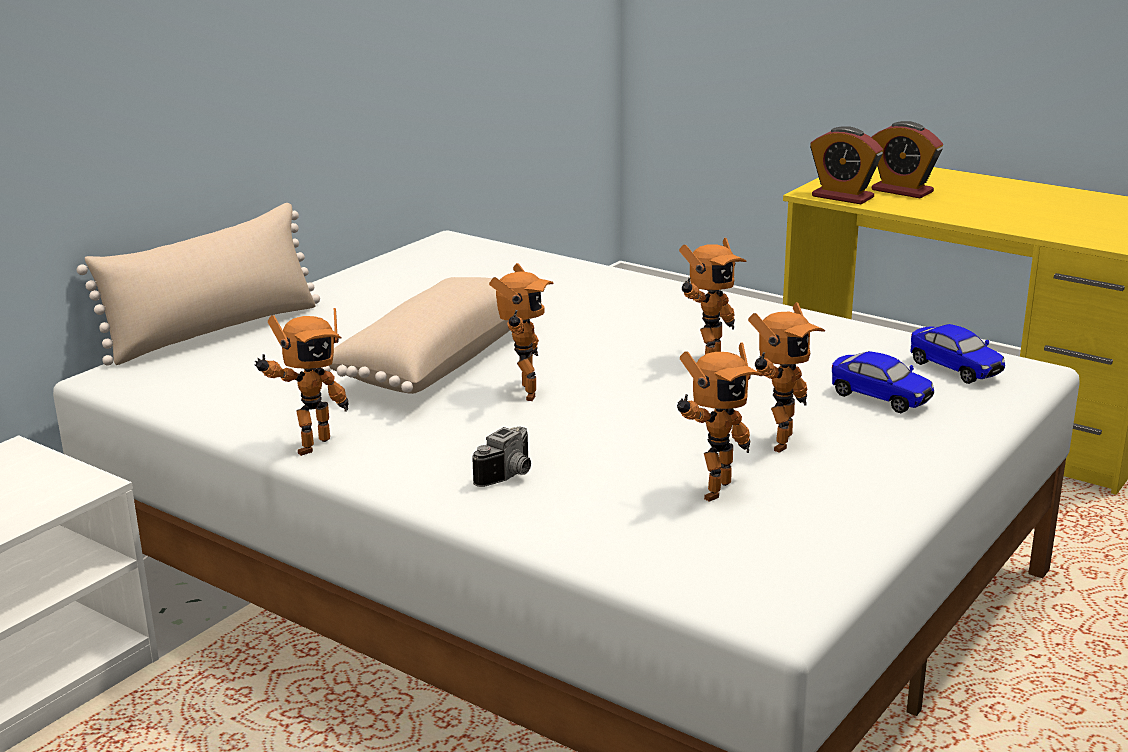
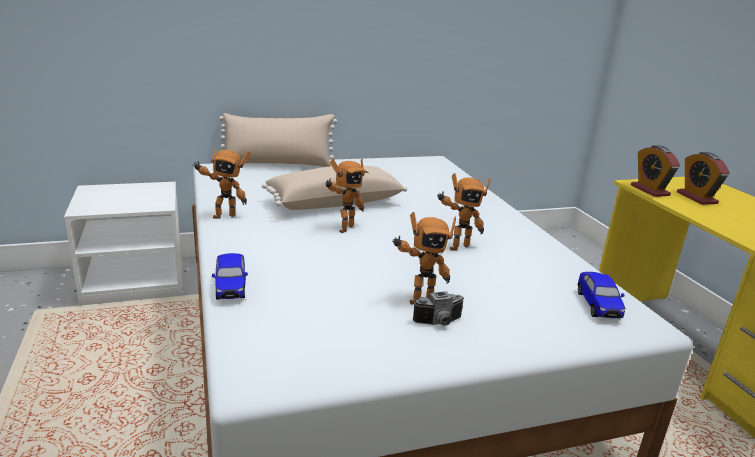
camera: 35 degrees right, 0 degrees up
(511, 475) = (269, 259): camera -> camera (440, 323)
(711, 489) = (341, 306): toy robot -> none
(880, 398) = (520, 302): toy car -> toy car (231, 287)

